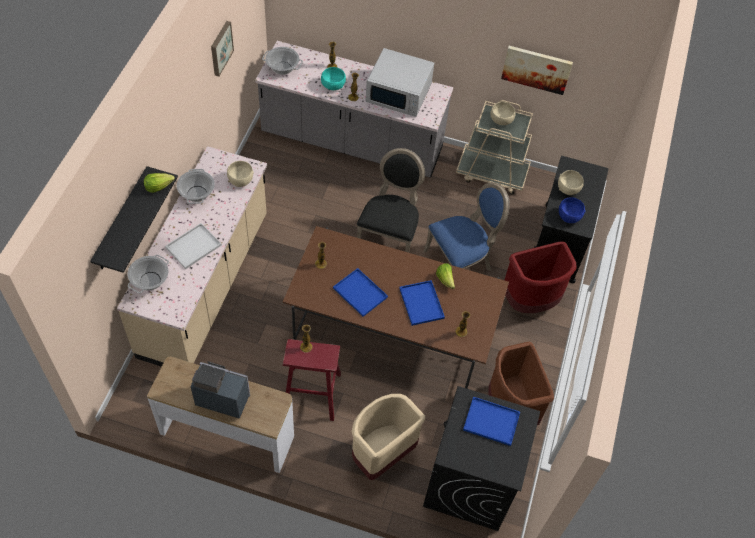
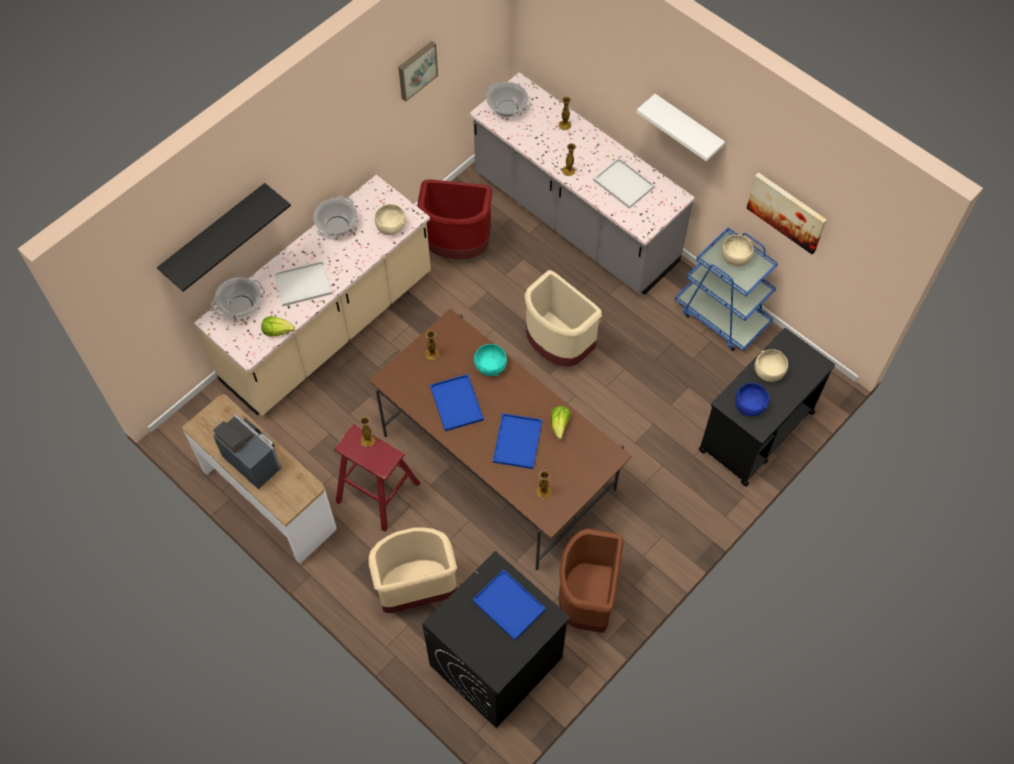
camera: 30 degrees right, 5 degrees up
(158, 186) = (264, 210): lettuce -> lettuce (277, 330)
(332, 85) = (553, 148): turquoise bowl -> turquoise bowl (490, 366)
(389, 236) = (558, 347): black chair -> beige trash can
(399, 93) = (625, 184): white microwave -> white tray
(441, 31) = (687, 127): none -> white shelf
(460, 261) = (624, 408): blue chair -> none
(492, 173) = (722, 316): beige cart -> blue cart
(531, 301) = (682, 487): red trash can -> red trash can (457, 247)

